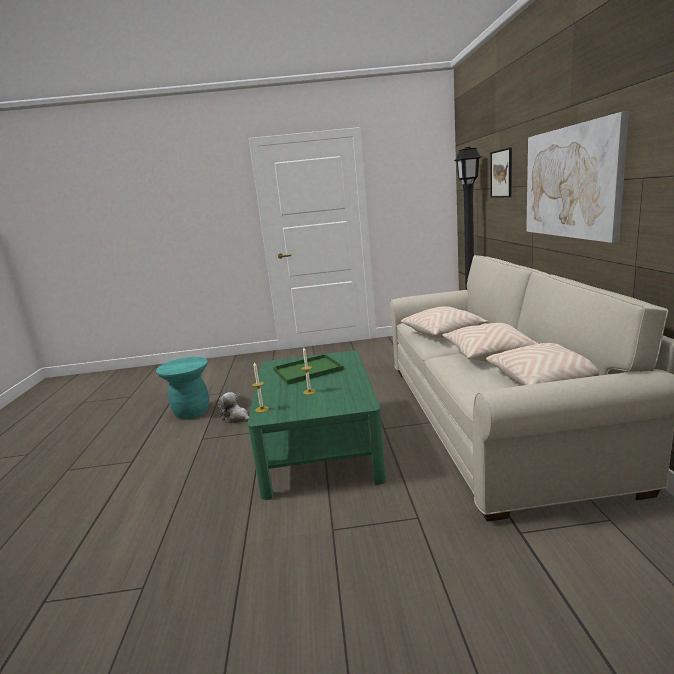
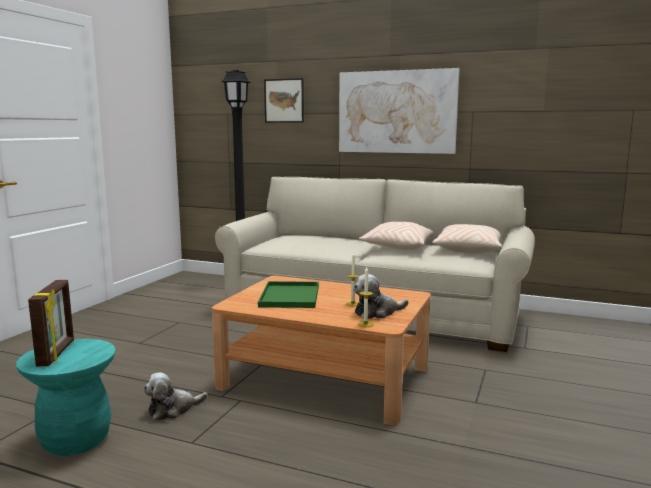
camera: 65 degrees left, 5 degrees down
(182, 363) = (57, 353): none -> picture frame
(295, 405) = (377, 312): none -> plush toy
(320, 445) = (325, 377): green coffee table -> brown coffee table
(443, 332) = (321, 245): beige pillow -> none

